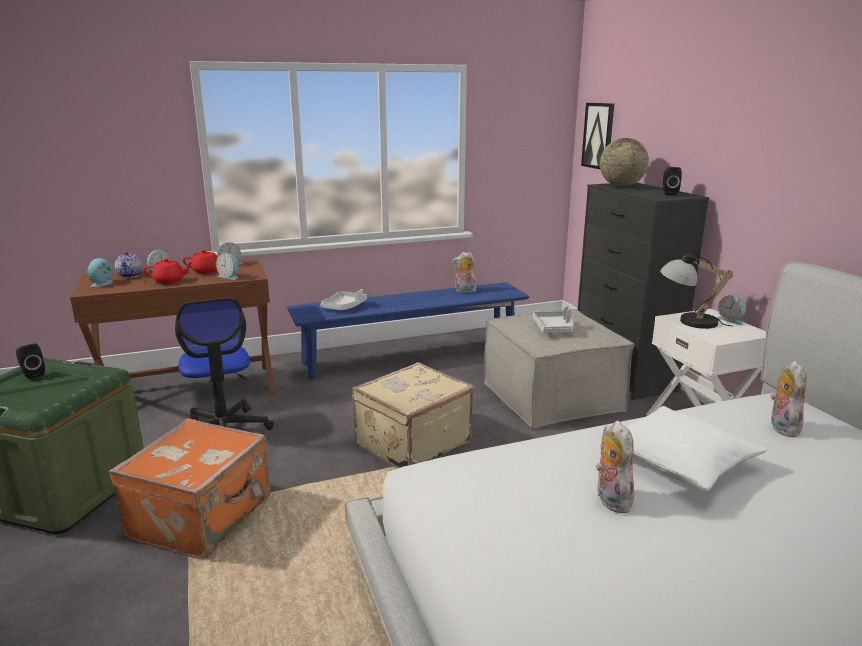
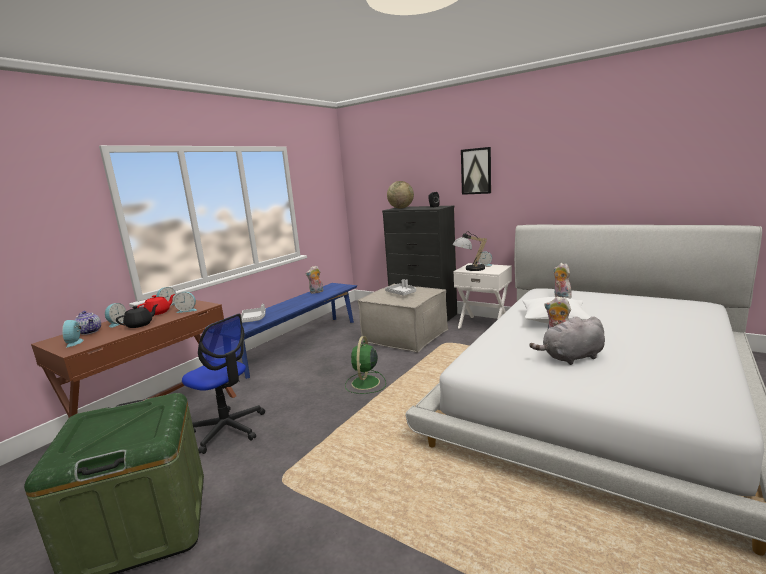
camera: 35 degrees left, 5 degrees down
(32, 374) = (93, 425): black speaker -> none
(170, 281) = (140, 325): red teapot -> black teapot
(203, 517) = (295, 478): orange suitcase -> none
(411, 442) = (365, 383): beige suitcase -> green fan
(572, 537) = (571, 358): none -> grey plush toy
(598, 136) = (364, 185): picture -> picture (476, 171)

